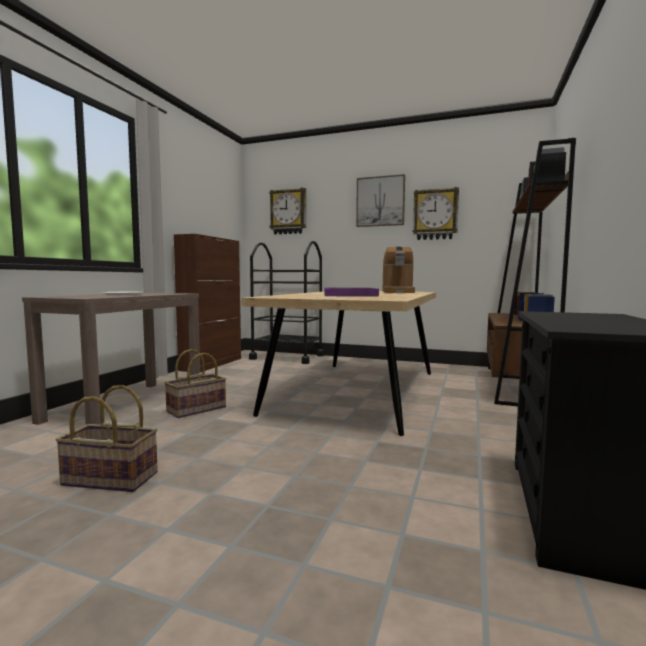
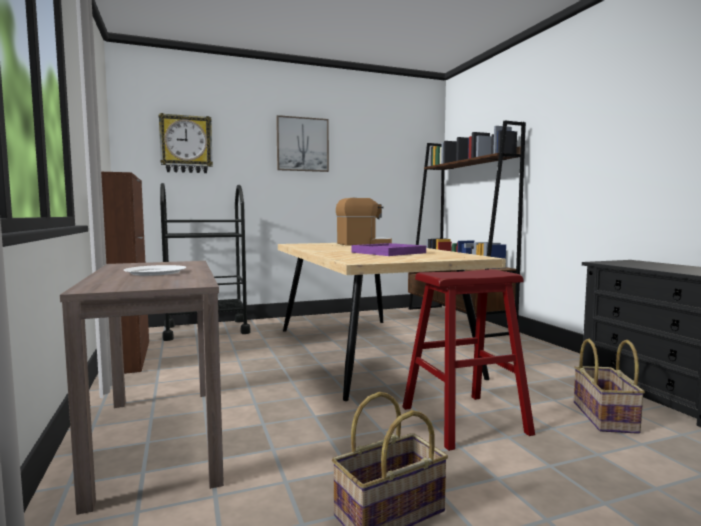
camera: 40 degrees left, 0 degrees up
(196, 410) = (269, 414): basket -> basket (605, 417)
(295, 453) = (464, 420): none -> red stool
(397, 292) = (363, 244): coffee machine -> coffee machine turned 75 degrees counterclockwise
(435, 214) = (357, 163): wall clock -> none

